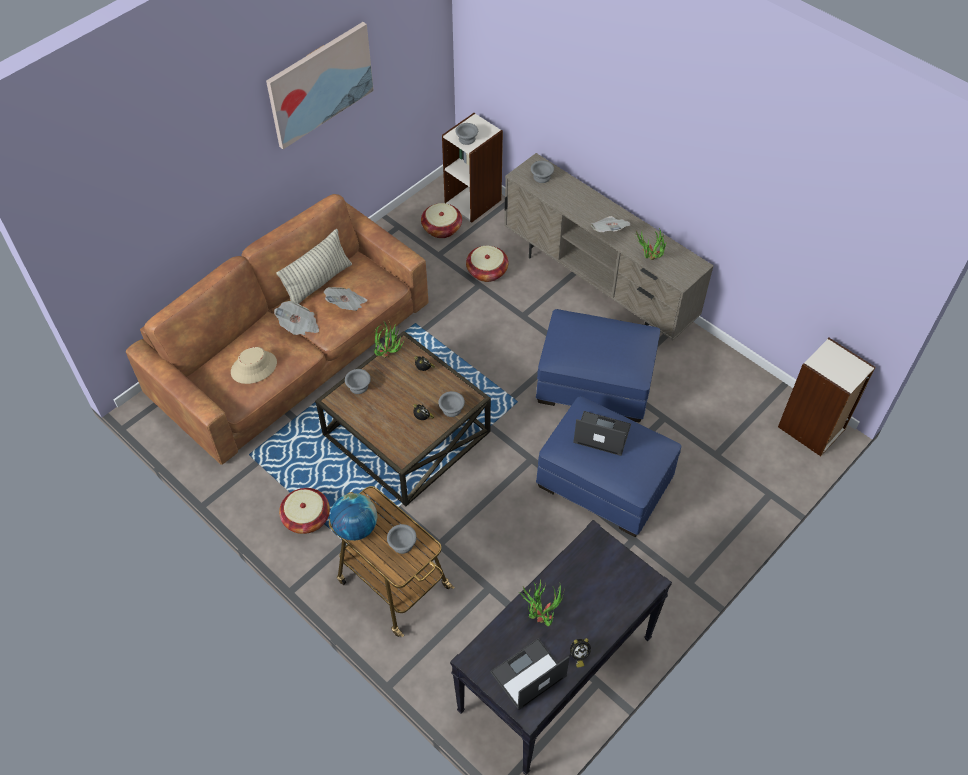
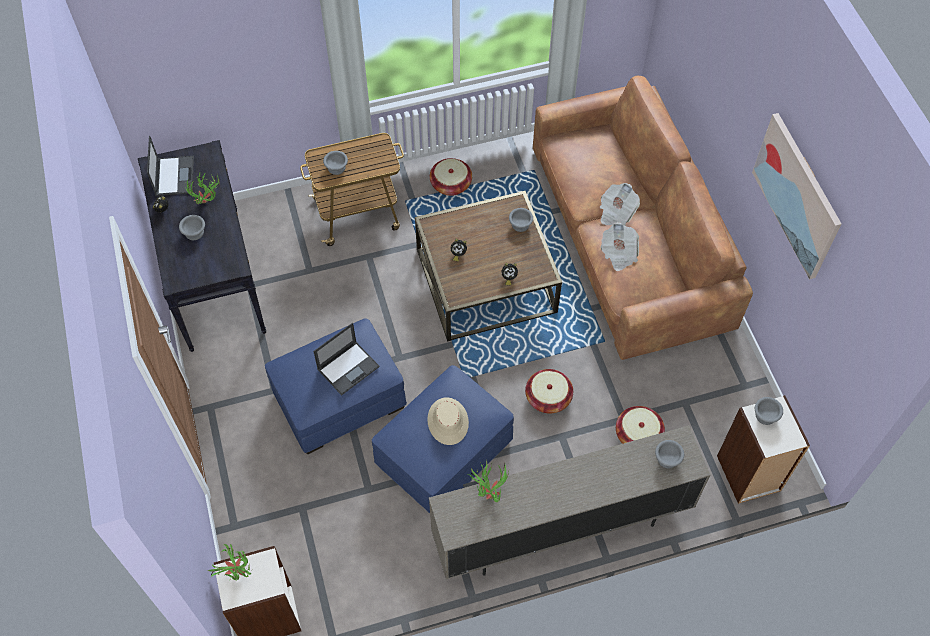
camera: 120 degrees right, 5 degrees up
(254, 367) = (587, 164): beige hat -> beige hat (448, 421)
(318, 283) = (663, 247): pillow -> none
(355, 528) = (370, 146): globe -> none
(389, 353) = (542, 260): potted plant -> potted plant (237, 574)
(442, 228) = (722, 423): basket -> basket (548, 397)
(451, 408) = (454, 278): grey bowl -> grey bowl (195, 233)
(609, 231) = (550, 478): newspaper -> none

